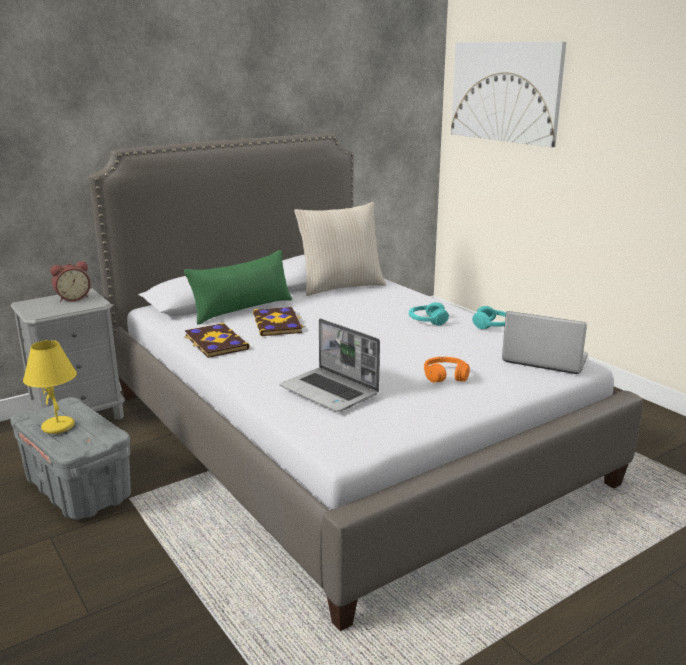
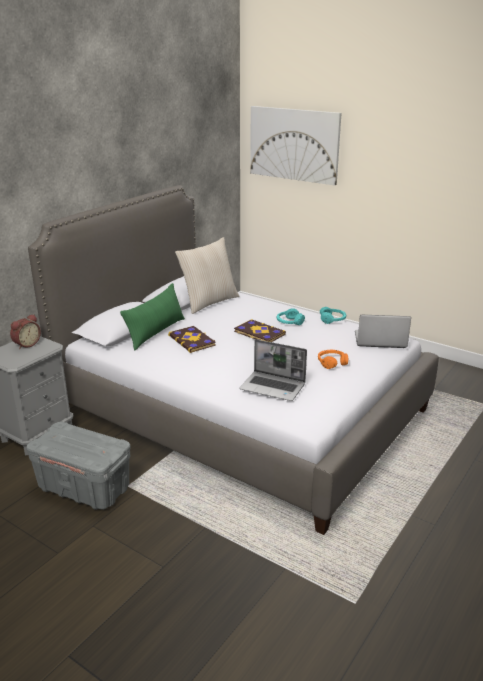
camera: 20 degrees left, 5 degrees up
(59, 426) = (73, 446): yellow table lamp -> none
(215, 342) = (162, 363): book -> book (259, 333)

